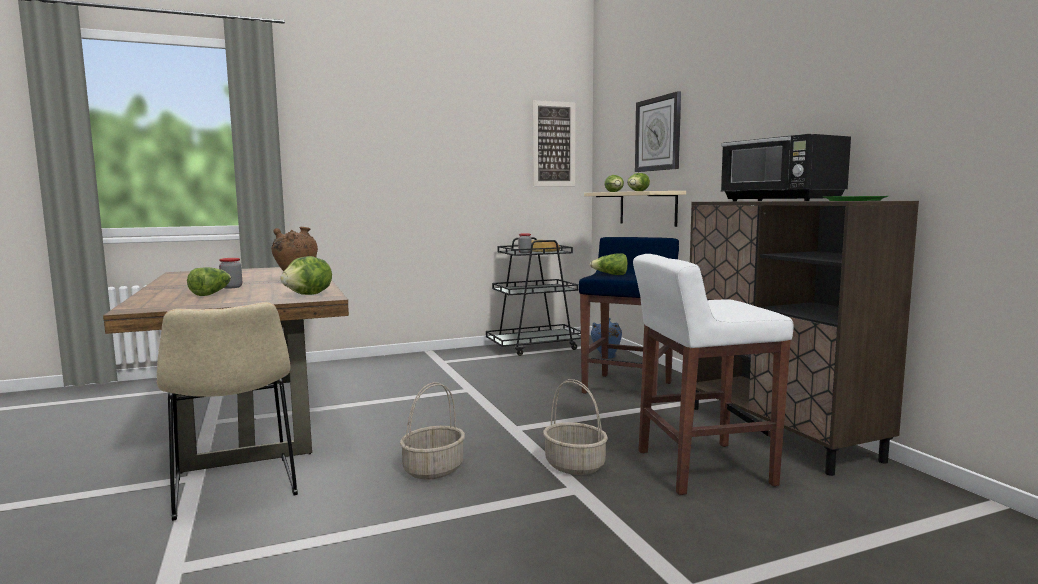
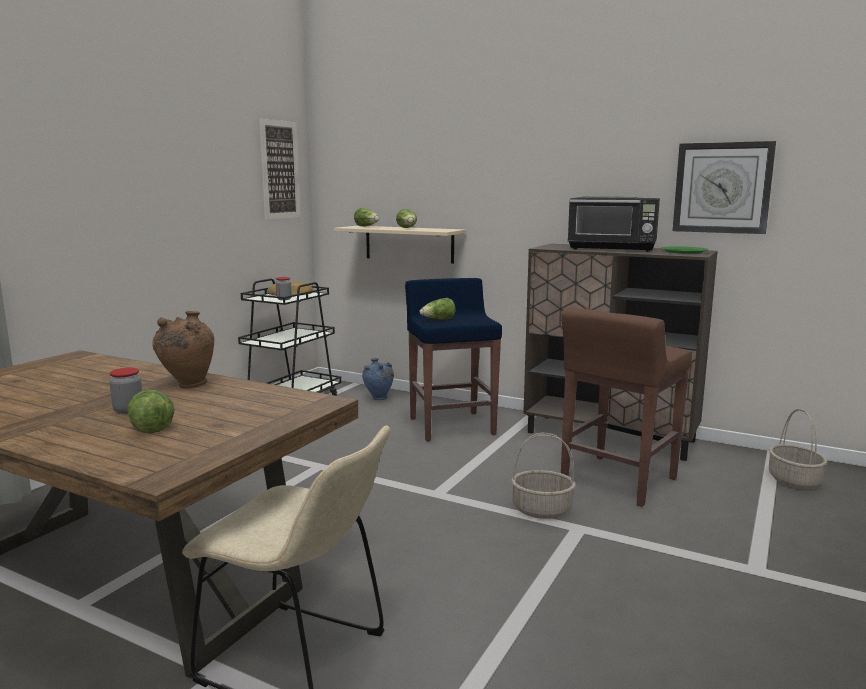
camera: 40 degrees left, 5 degrees up
(309, 295) = (290, 402): lettuce -> none
(433, 469) = (448, 556): basket -> basket (793, 480)
(658, 134) = (422, 170): wall clock -> wall clock (722, 188)
(701, 468) = (617, 481): white stool -> brown stool

